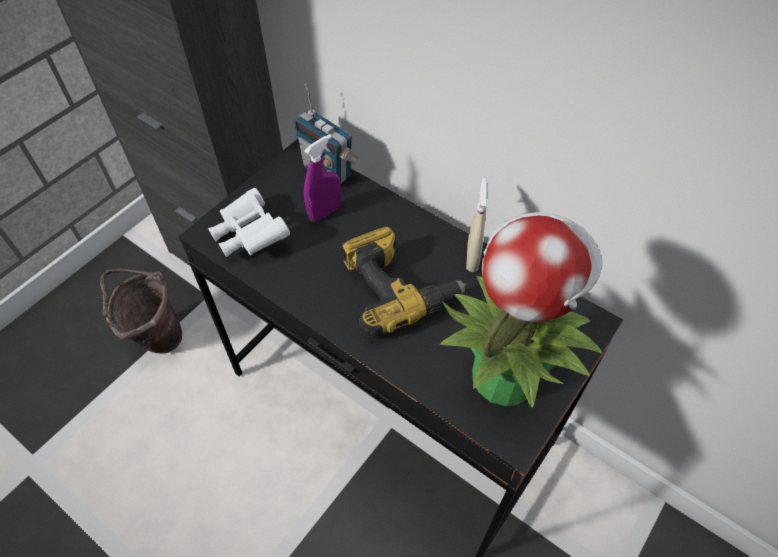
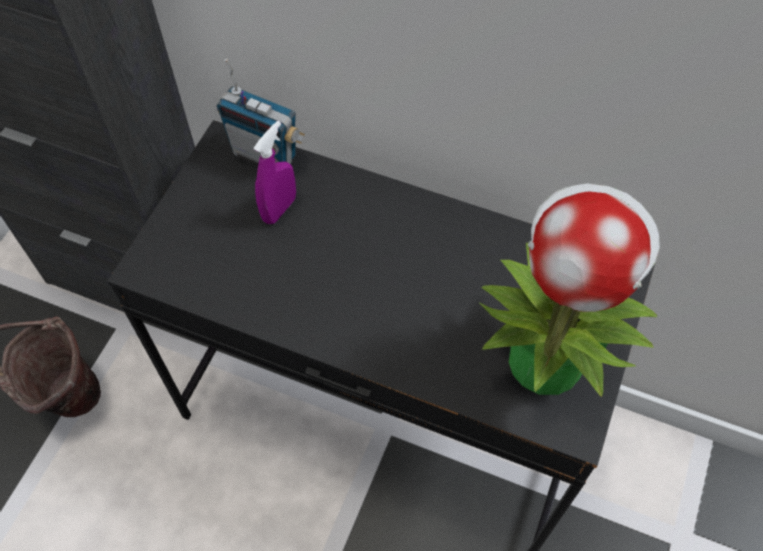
camera: 15 degrees left, 5 degrees up
(249, 235) = (196, 260): white binoculars -> none
(397, 288) = (394, 285): power drill -> none
(472, 258) = (470, 229): beige spray bottle -> none

